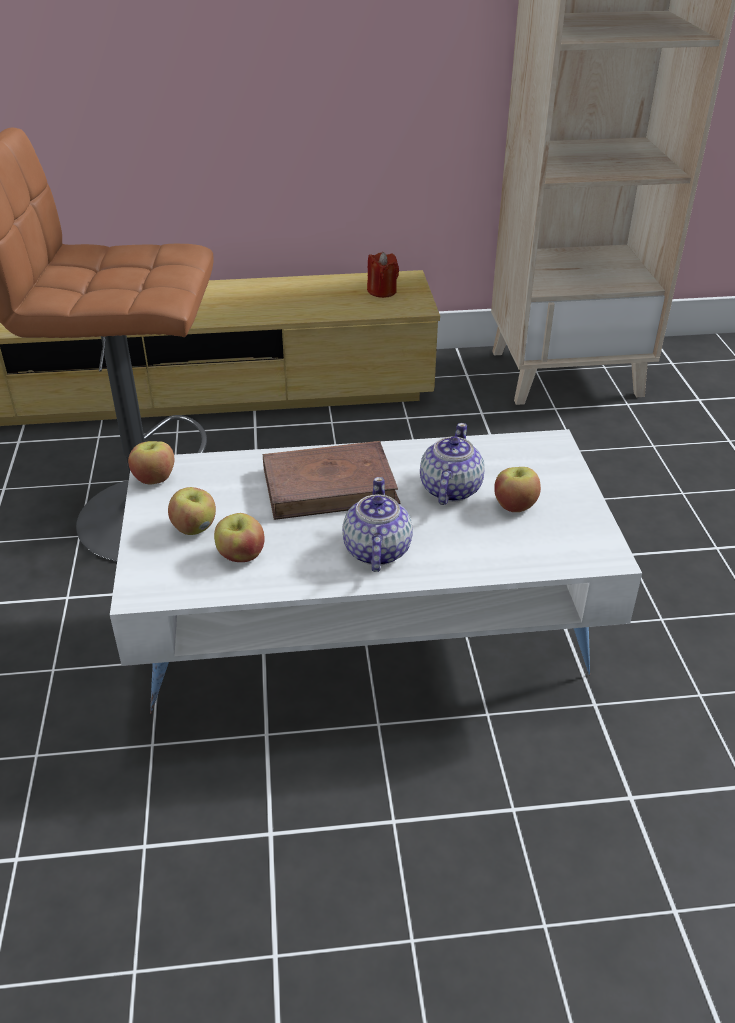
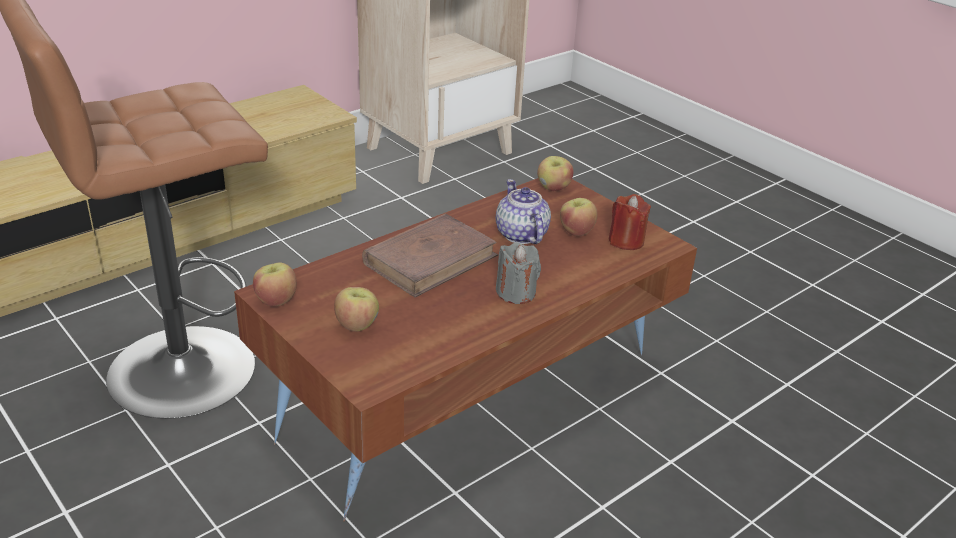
camera: 35 degrees left, 5 degrees down
(241, 556) = (419, 331): apple -> apple (553, 188)
(366, 646) = (471, 398): white coffee table -> brown coffee table
(376, 551) = (516, 293): teapot -> grey candle
(382, 291) = (287, 108): red candle -> red candle (626, 241)

